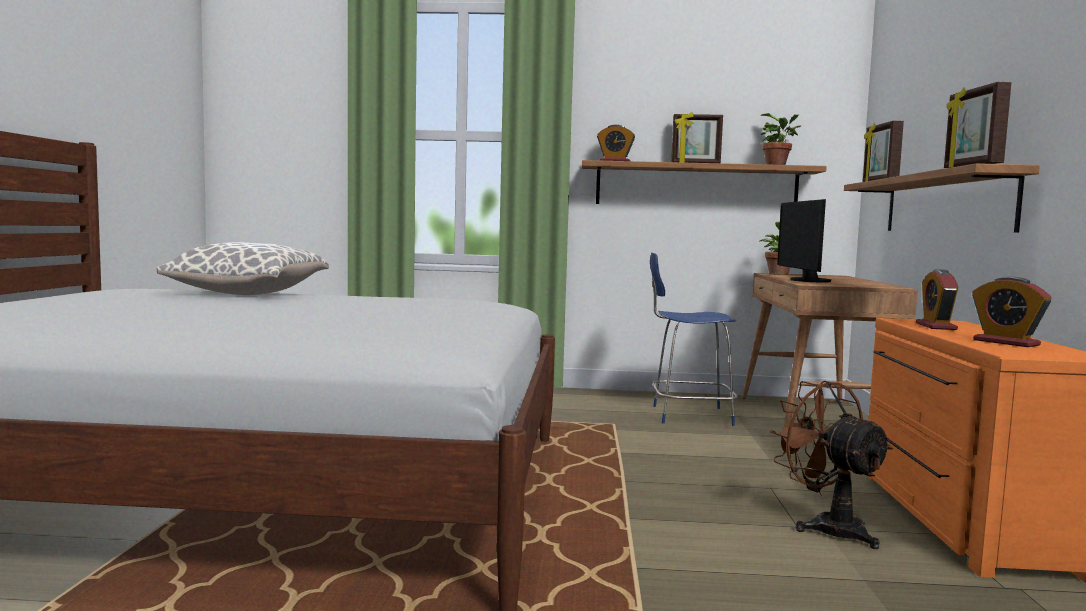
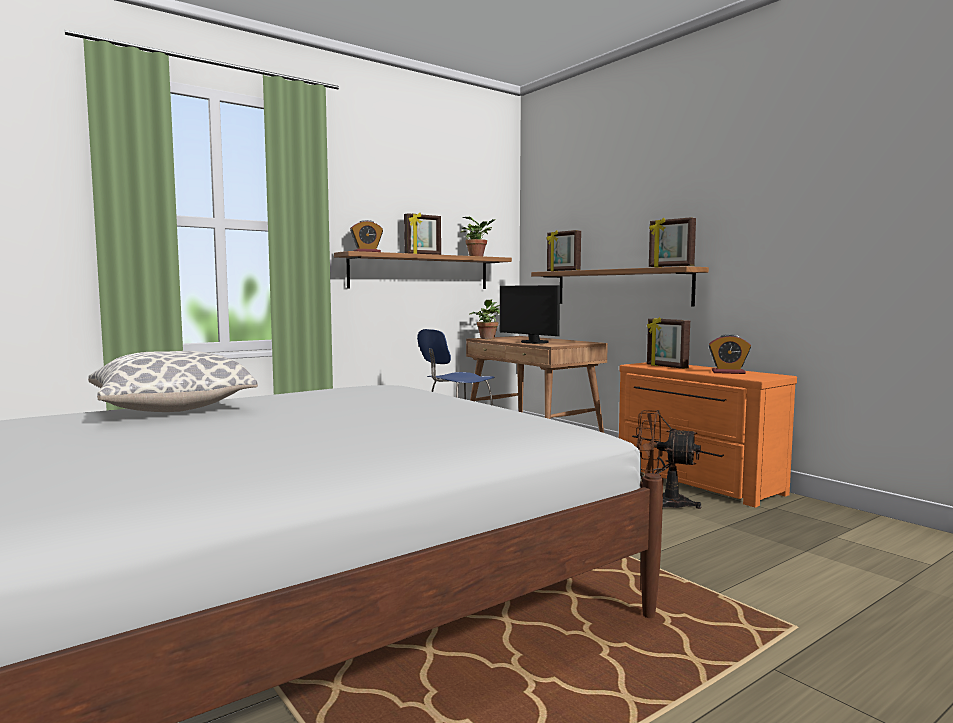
camera: 40 degrees left, 0 degrees up
(936, 326) = (666, 367): alarm clock -> picture frame

